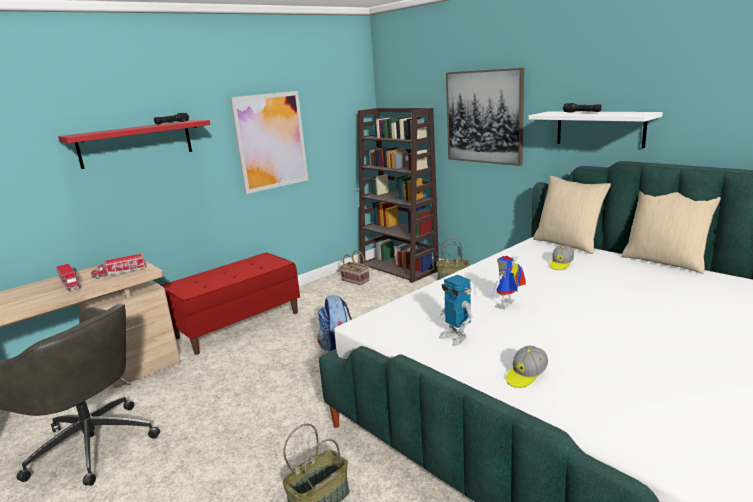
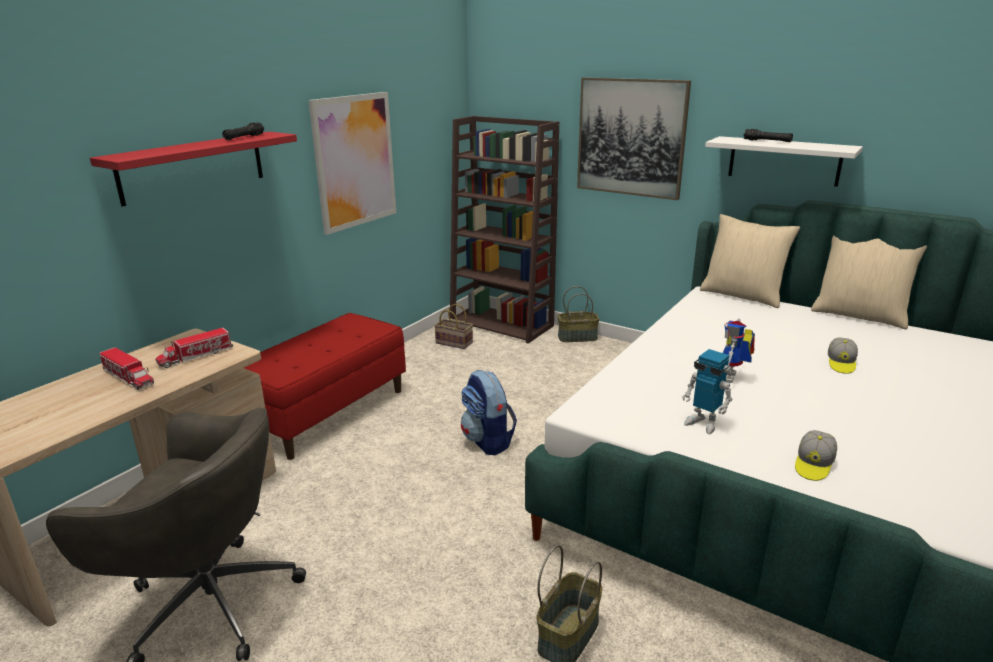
camera: 15 degrees left, 5 degrees up
(561, 264) = (754, 322): cap -> cap (841, 363)

